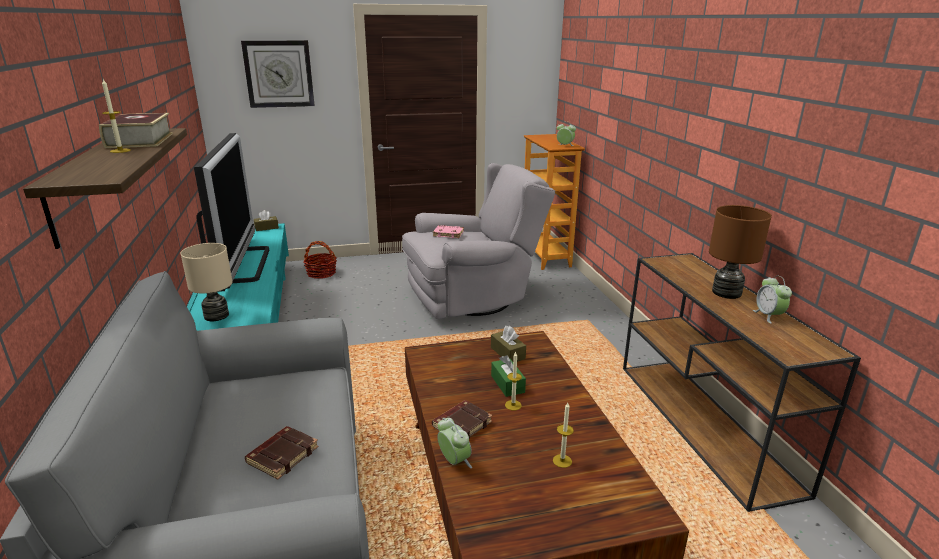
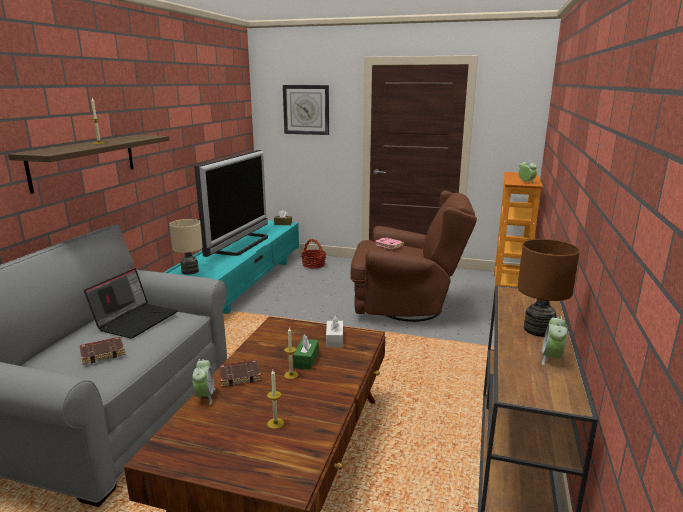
camera: 30 degrees right, 5 degrees down
(140, 140) = (125, 139): book -> none
(266, 398) = (136, 320): none -> laptop
(472, 299) = (407, 307): grey armchair -> brown armchair
(507, 353) = (334, 339): brown tissue box -> white tissue box

